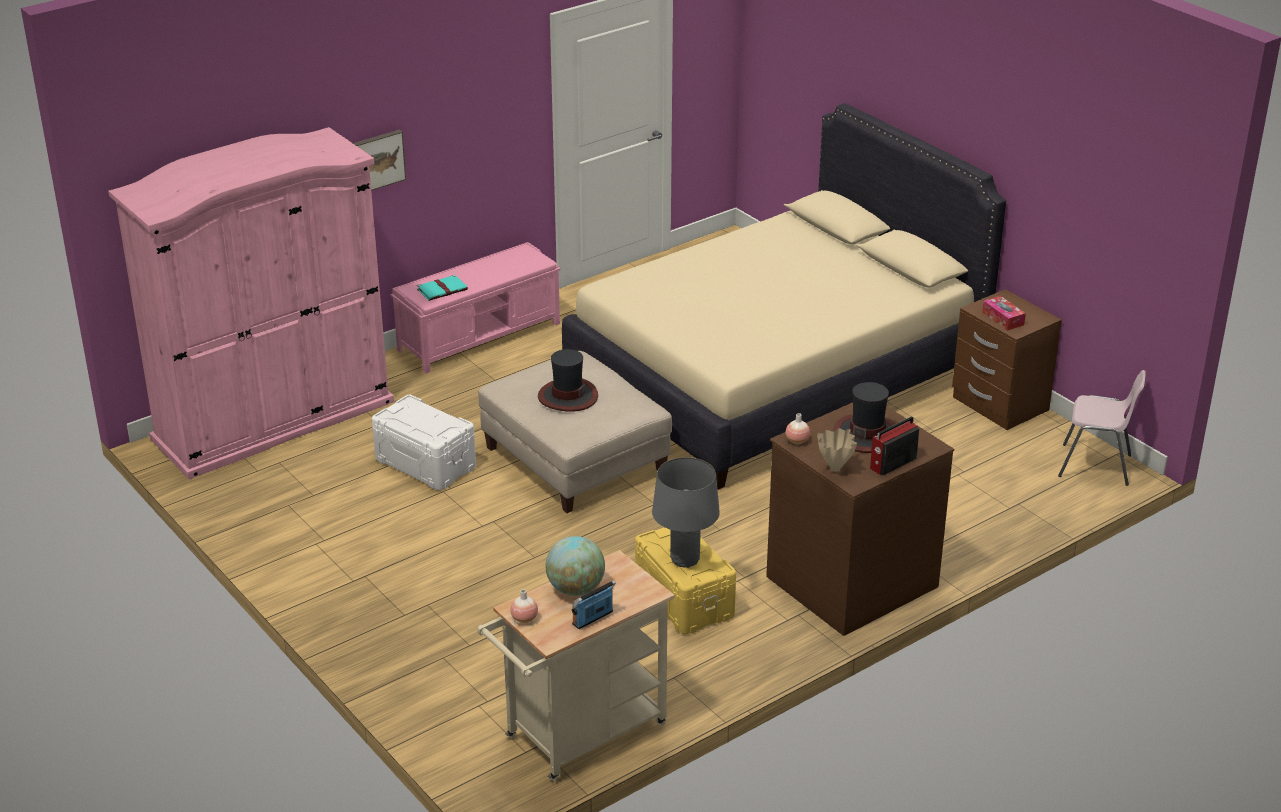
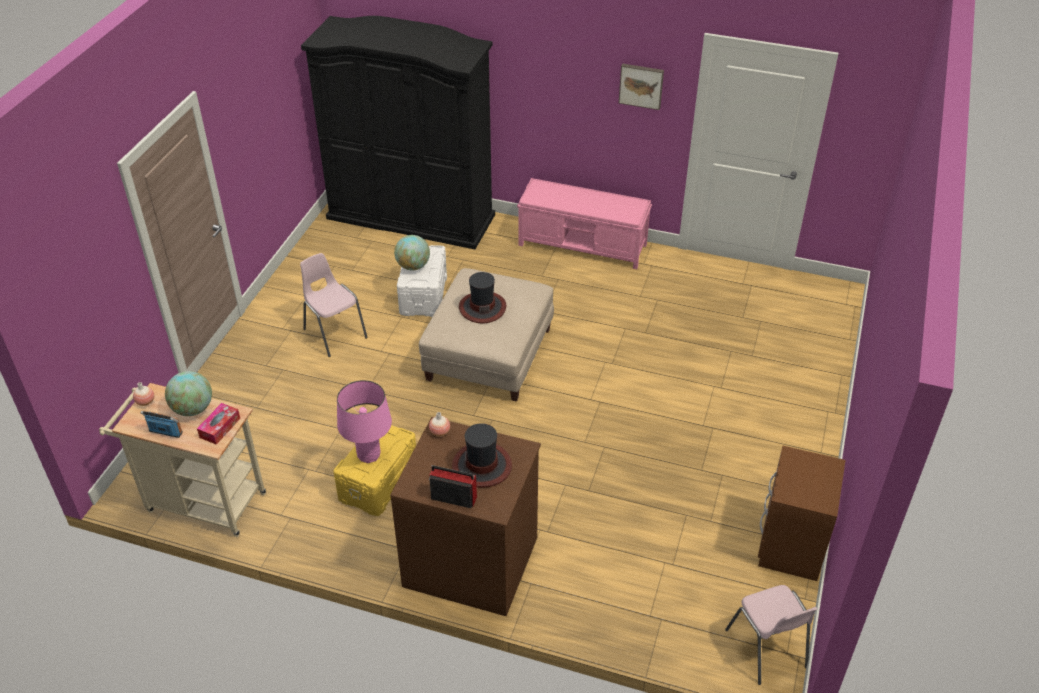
camera: 55 degrees right, 10 degrees up
(273, 420) = (411, 216): pink wardrobe -> black wardrobe
(378, 160) = (533, 83): picture -> picture (641, 85)
(411, 546) = (334, 333): none -> pink chair
(416, 426) = (413, 266): none -> globe
(443, 289) = (551, 197): turquoise book -> none
(685, 559) = (369, 455): grey table lamp -> pink table lamp
(774, 375) = (689, 398): beige bed -> none
(834, 469) = (418, 468): beige vase -> none
(1003, 318) = (794, 478): tissue box -> tissue box (220, 428)

